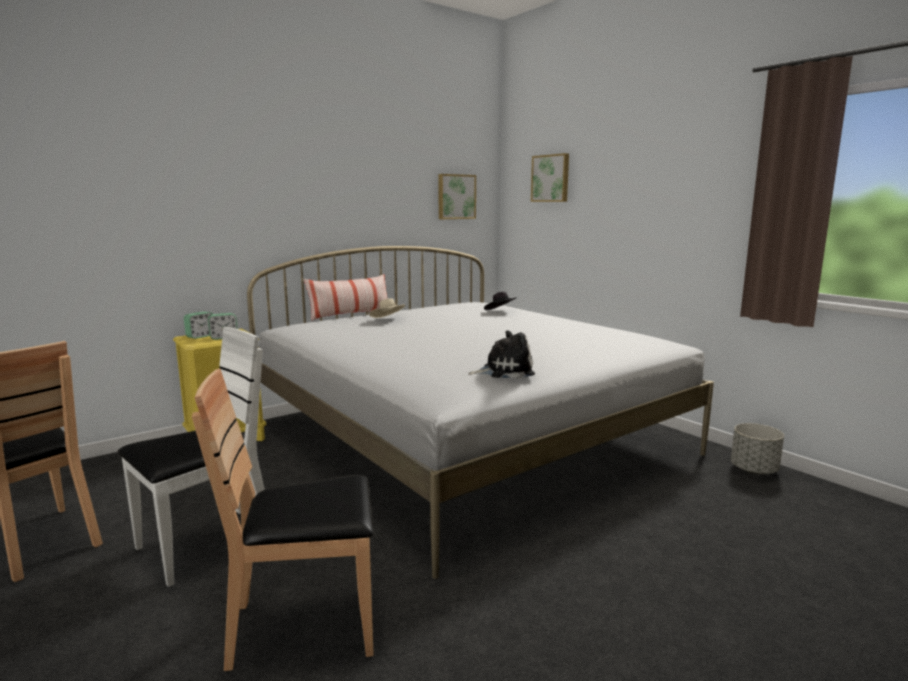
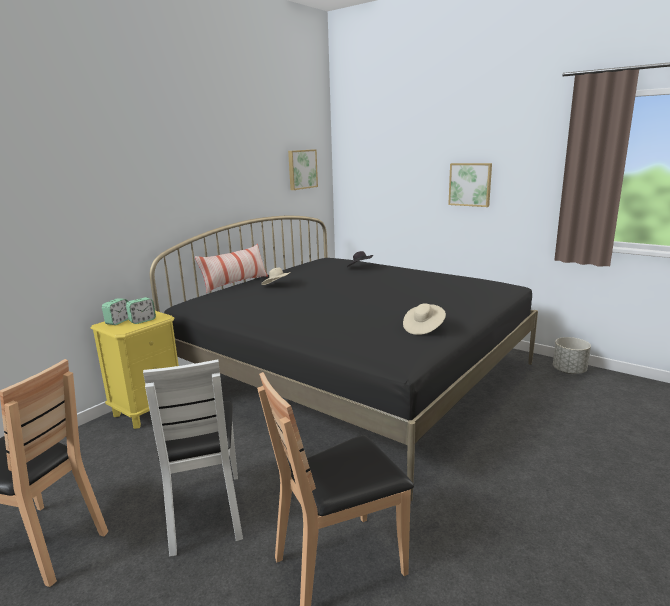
camera: 15 degrees left, 5 degrees up
(205, 544) = (204, 512): white chair -> white chair turned 135 degrees clockwise
(466, 438) = (354, 376): white bed -> black bed
(504, 371) = (423, 328): plush toy -> beige hat
(551, 178) = (382, 151): picture -> picture (470, 184)

